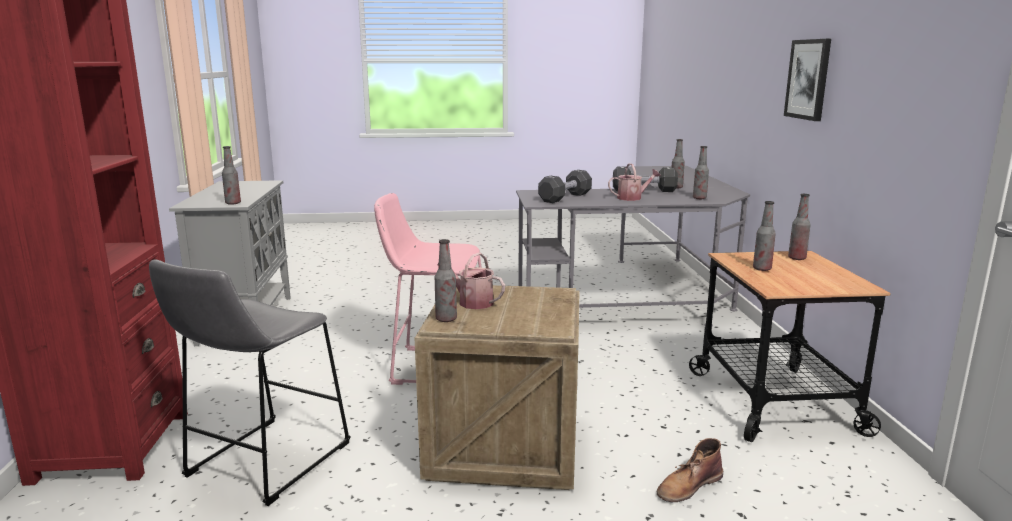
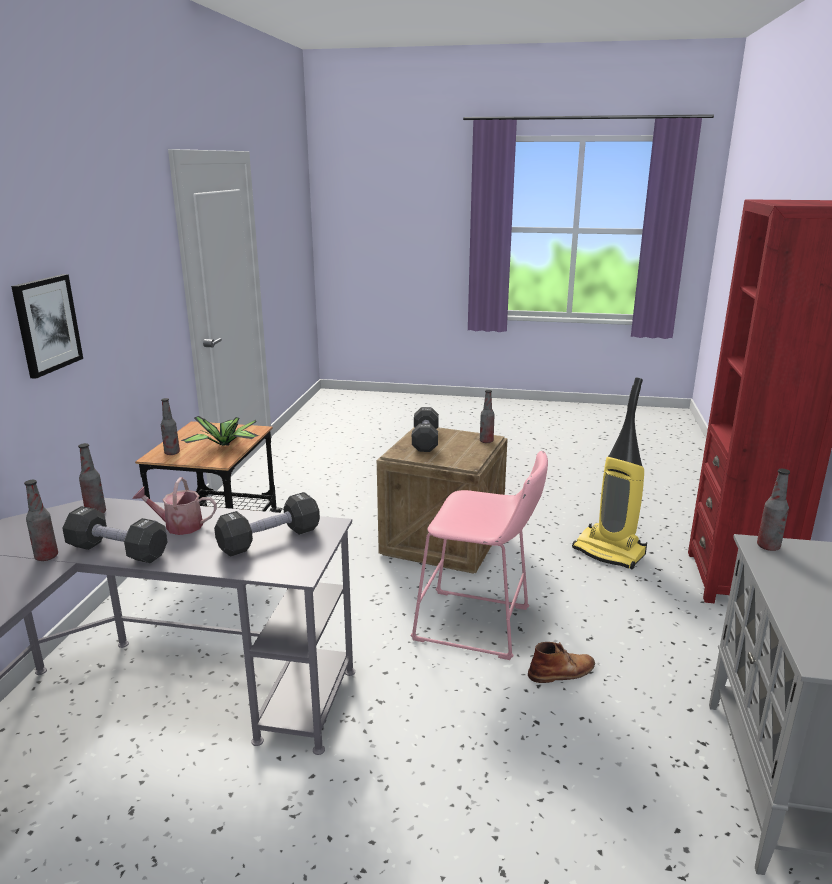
camera: 165 degrees left, 5 degrees up
(262, 463) = (610, 552): grey stool -> vacuum cleaner
(471, 302) = (465, 452): watering can -> none
(536, 312) = (425, 440): none -> black dumbbell
(688, 485) = (348, 507): brown boot -> brown boot (562, 671)
(762, 269) = (225, 446): bottle -> potted plant

